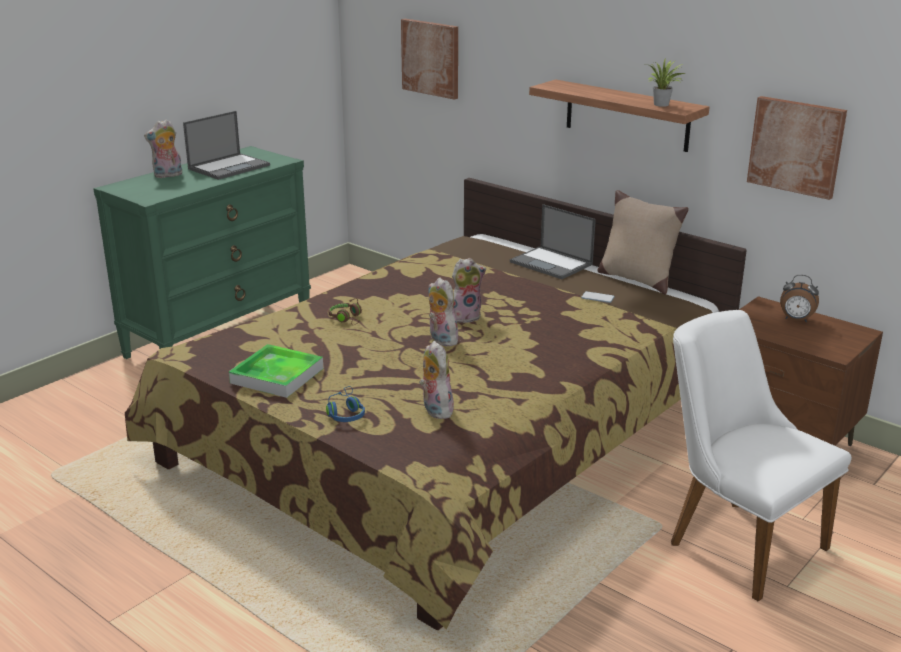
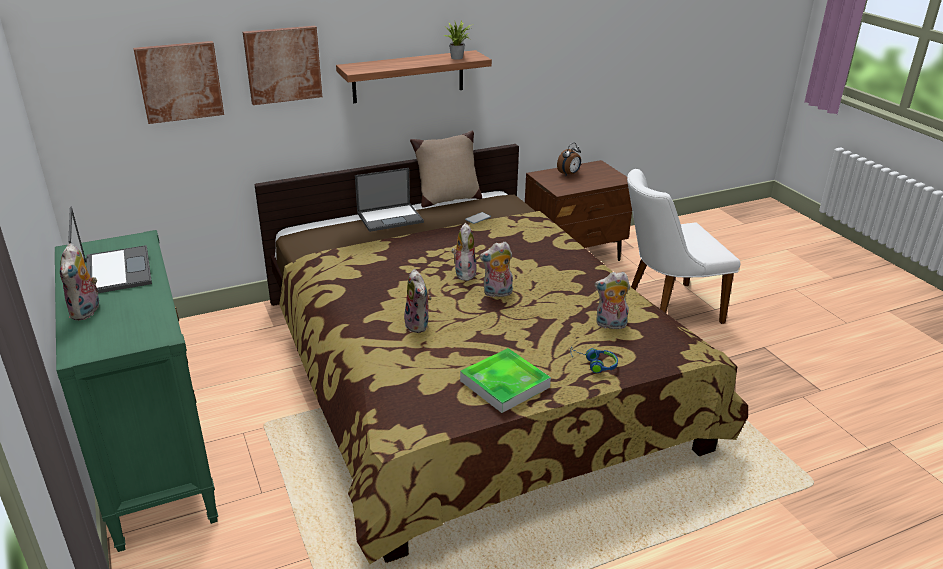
camera: 65 degrees left, 5 degrees up
(347, 319) = (419, 325): brown headphones -> plush toy
(796, 146) = (538, 61): picture -> picture (283, 64)

